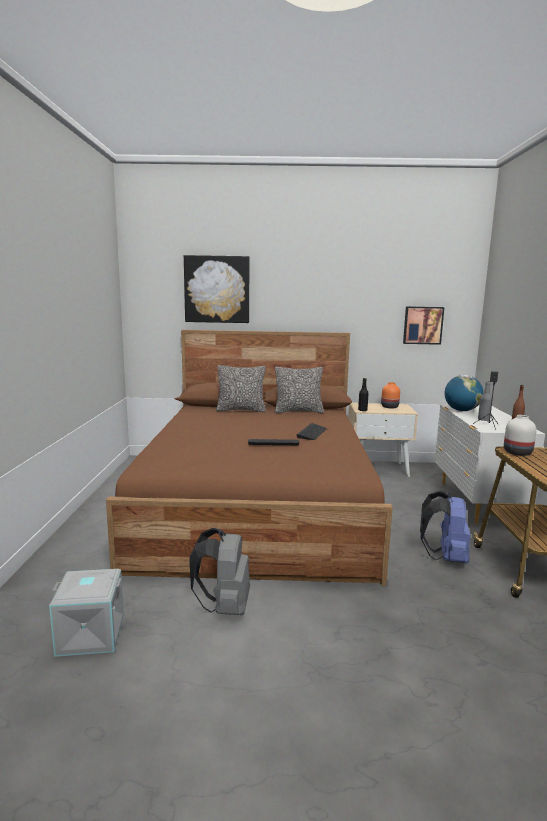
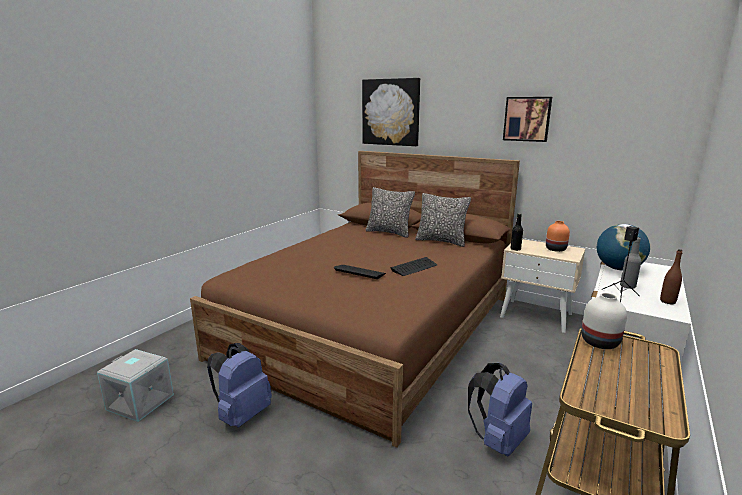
camera: 30 degrees right, 5 degrees up
(224, 607) = (242, 414): grey backpack -> blue backpack
(422, 325) = (614, 155): picture -> picture (527, 119)

